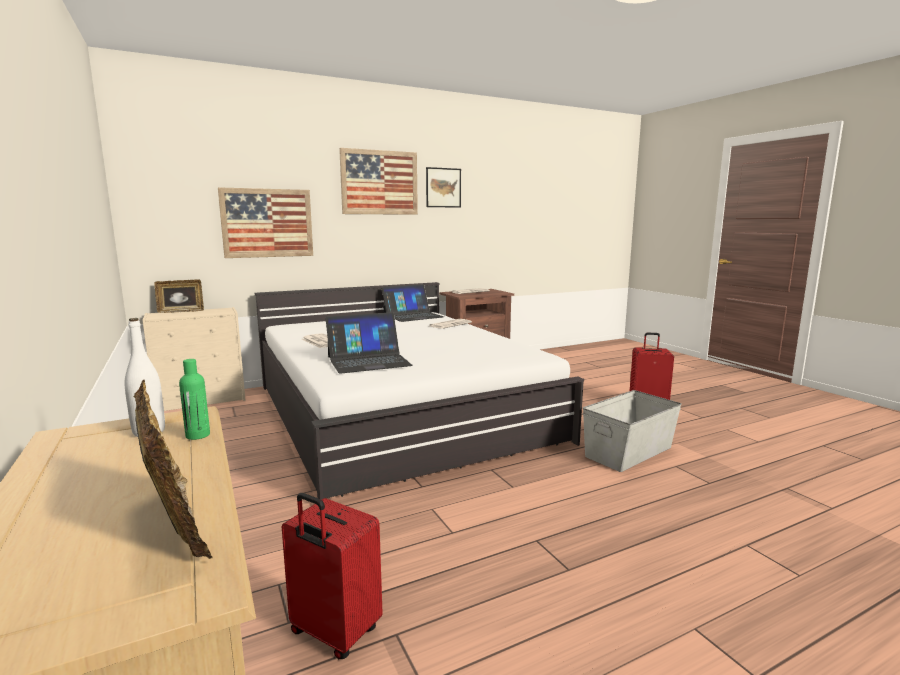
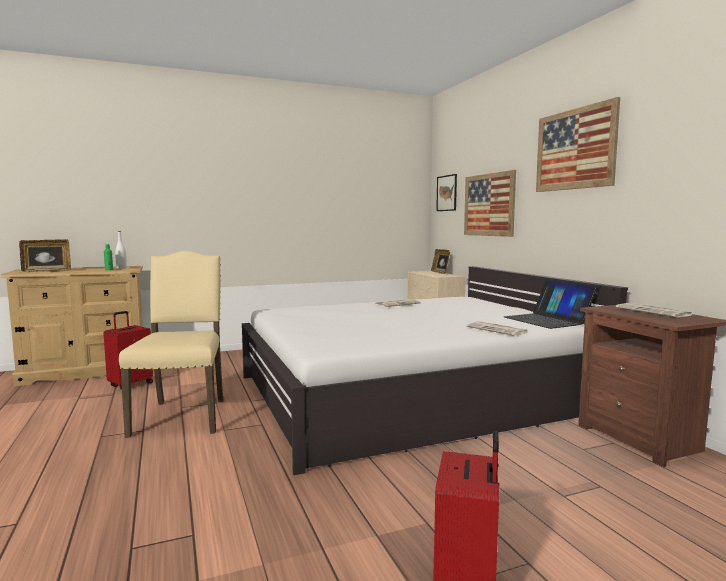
camera: 95 degrees right, 5 degrees down
(368, 361) = (321, 310): laptop -> none
(443, 187) = (657, 139): picture -> picture (447, 193)
(482, 523) = (182, 416): none -> beige chair
(629, 452) = (255, 507): grey storage box -> none

